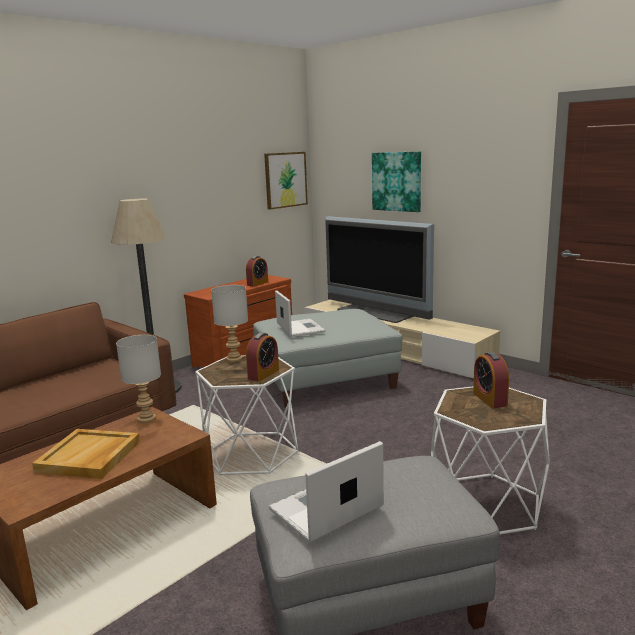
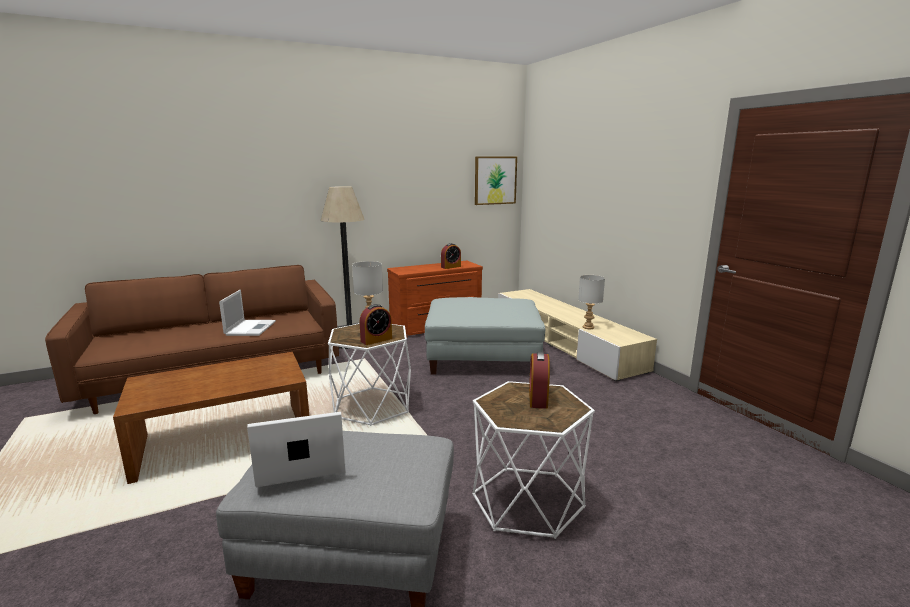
camera: 20 degrees right, 0 degrees up
(89, 457) = (211, 380): beige tray -> none
(146, 419) = (277, 360): grey table lamp -> grey table lamp (588, 327)
(299, 328) = (458, 308): laptop -> laptop (251, 328)
(375, 312) = (553, 306): television -> none
(397, 181) = (584, 186): picture -> none

